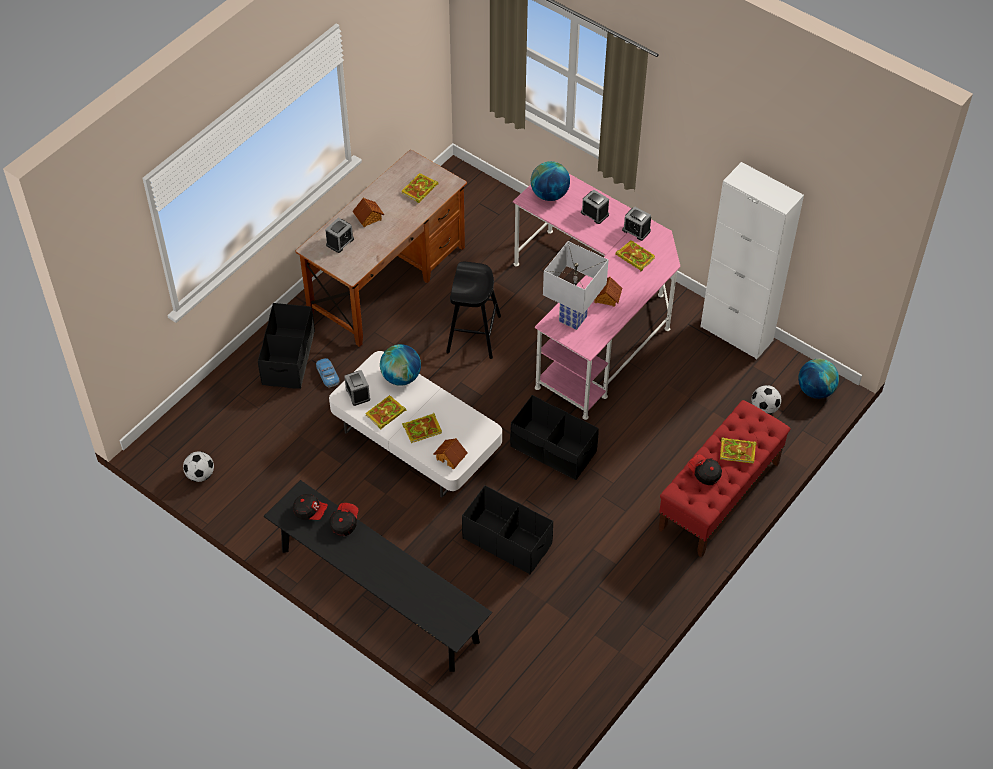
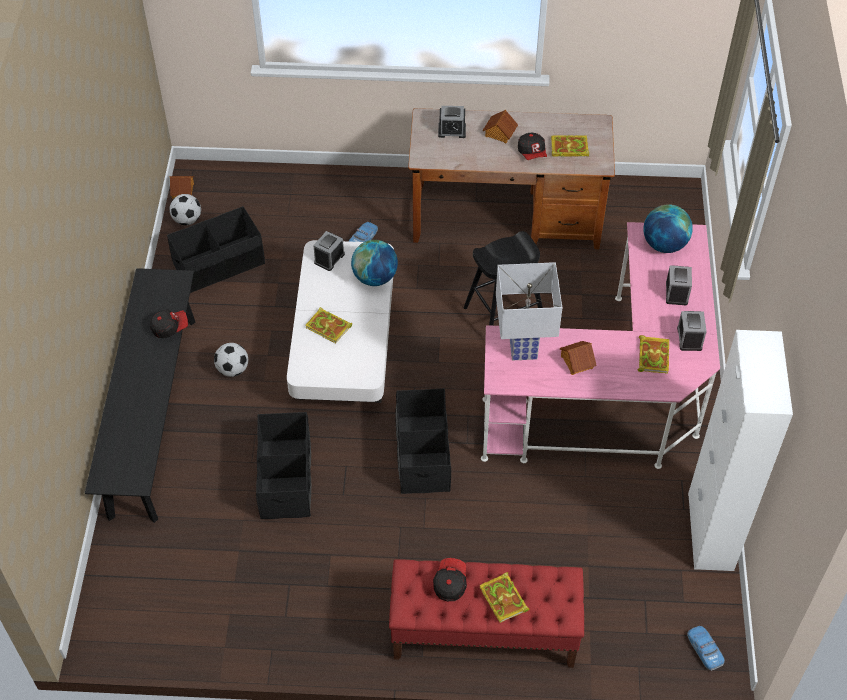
camera: 55 degrees right, 0 degrees up
(289, 358) = (358, 203): black storage box -> black storage box (219, 264)
(310, 511) = (164, 297): cap -> cap (532, 153)
(385, 414) = (323, 290): book -> none
(451, 457) = (314, 366): toy house -> toy house (183, 191)
(764, 408) = (635, 613): football -> football (233, 369)
(815, 390) = (704, 650): globe -> toy car

